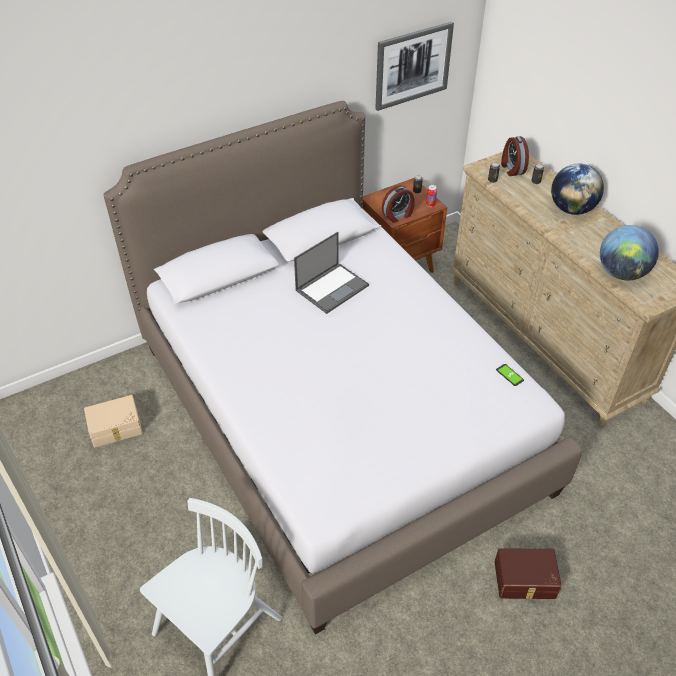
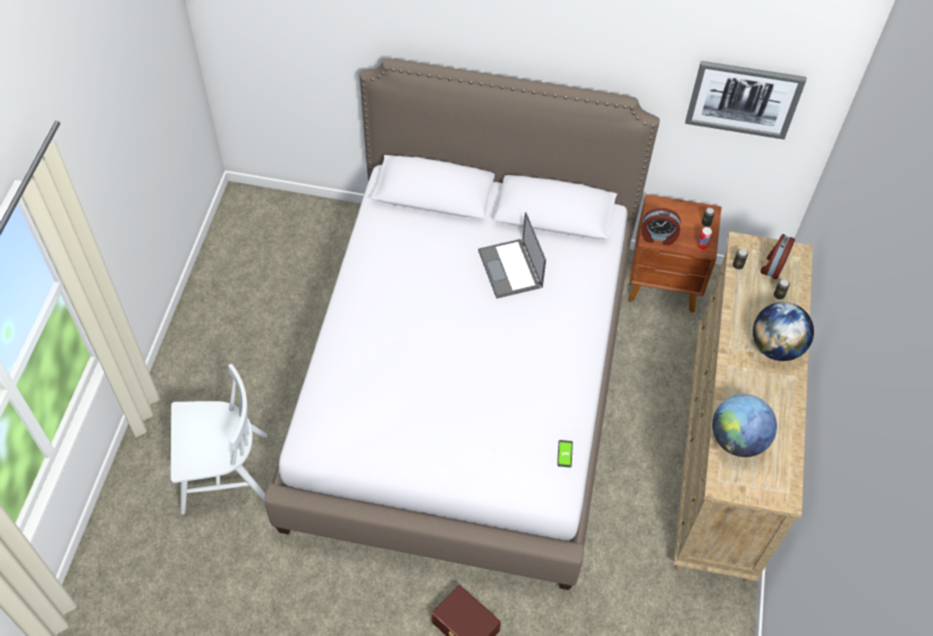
camera: 40 degrees right, 10 degrees up
(116, 428) = (293, 267): beige storage box -> none
(332, 287) = (510, 269): laptop -> laptop turned 75 degrees clockwise

